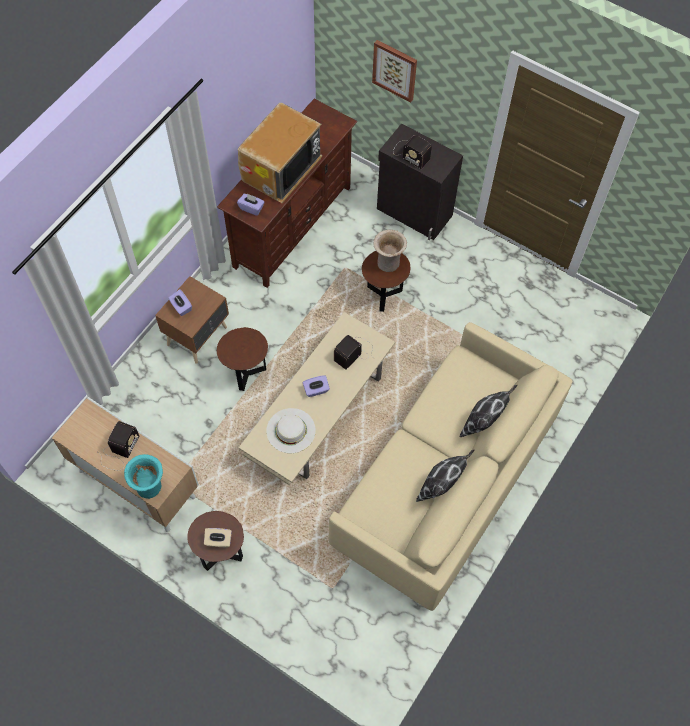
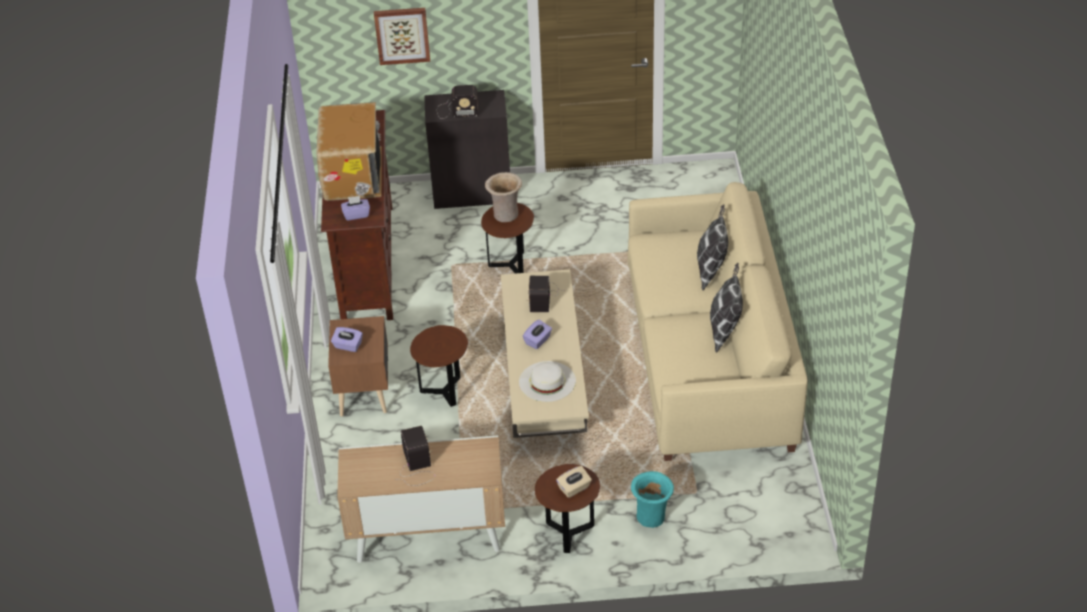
camera: 35 degrees left, 20 degrees down
(150, 486) = (476, 472): turquoise vase -> turquoise vase (651, 516)

